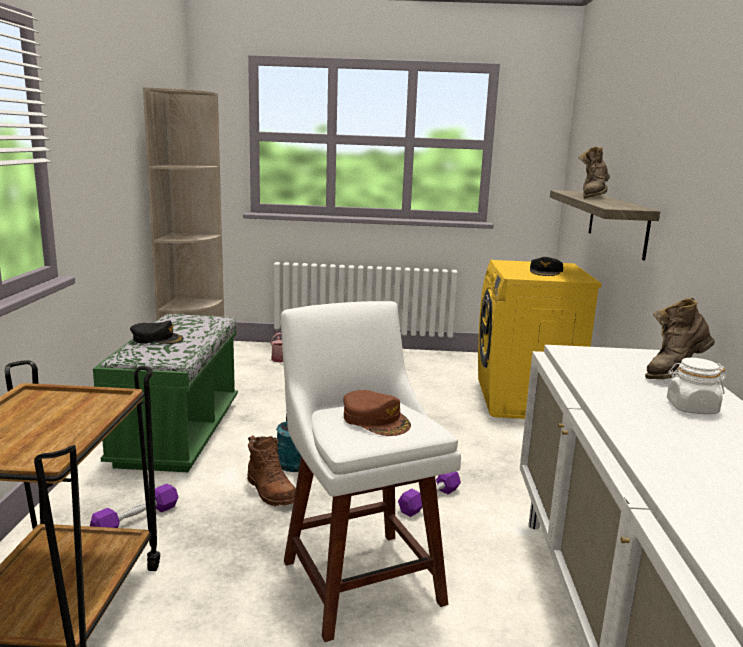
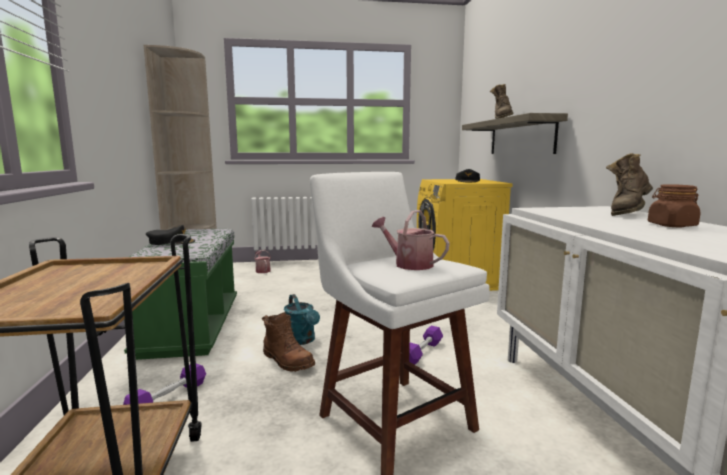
camera: 10 degrees left, 5 degrees down
(376, 420) = (408, 264): brown cap -> watering can
(691, 408) = (671, 225): white jar -> brown jar

